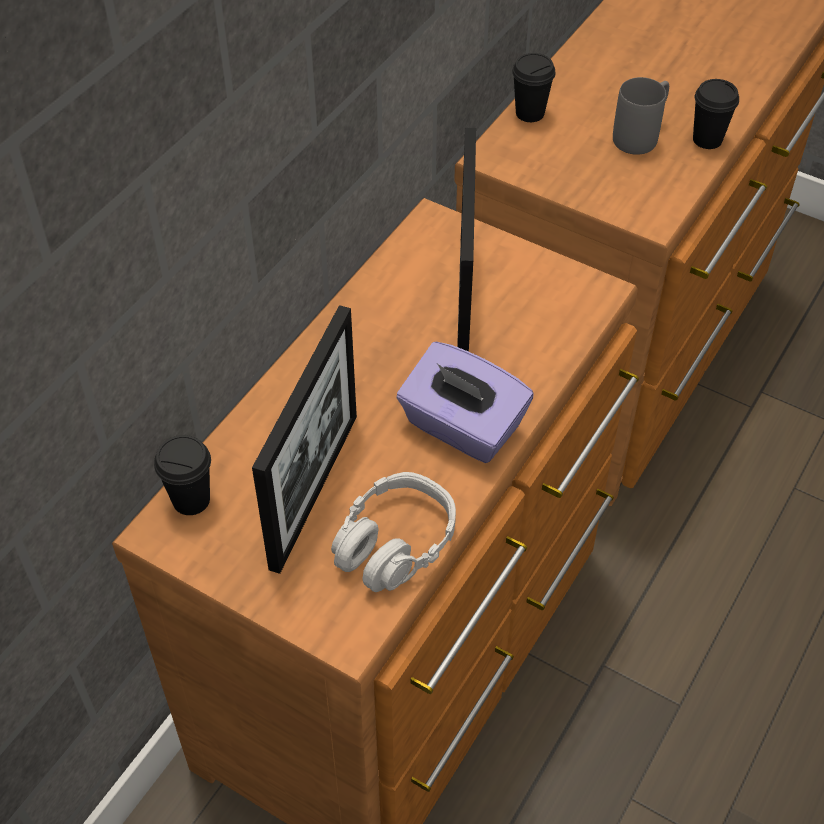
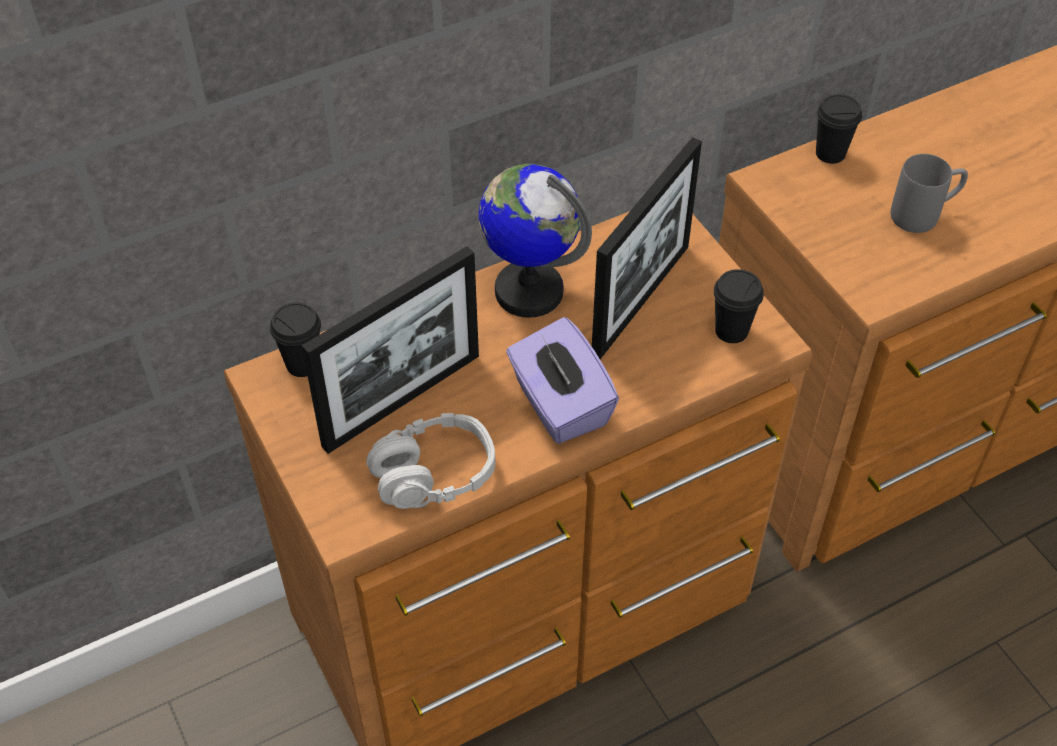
camera: 30 degrees right, 0 degrees up
(358, 337) = (528, 291): none -> globe
(707, 140) = (988, 243): black cup -> black cup (731, 331)

